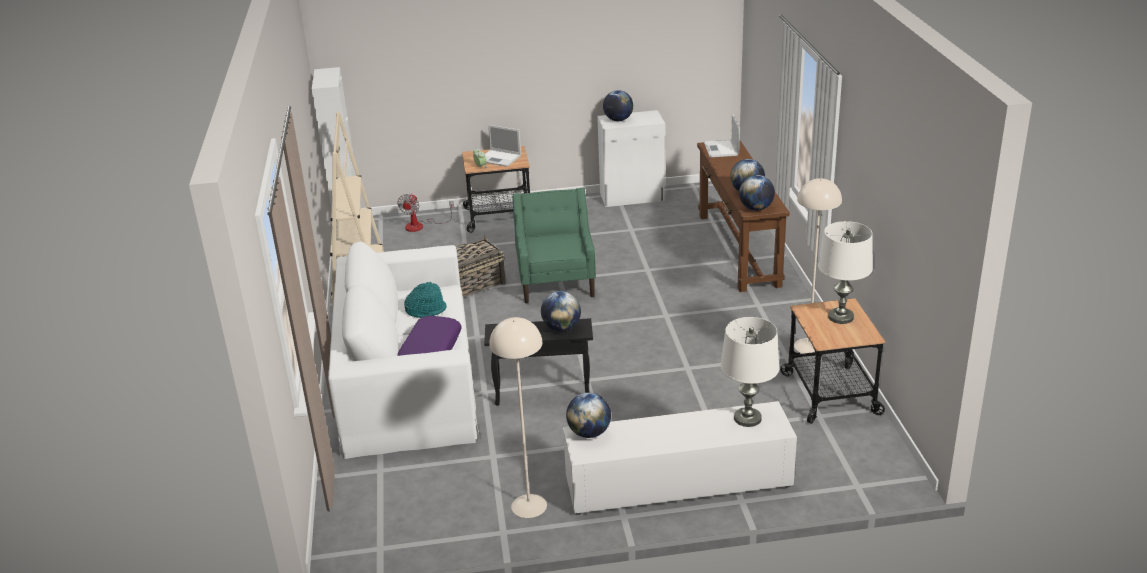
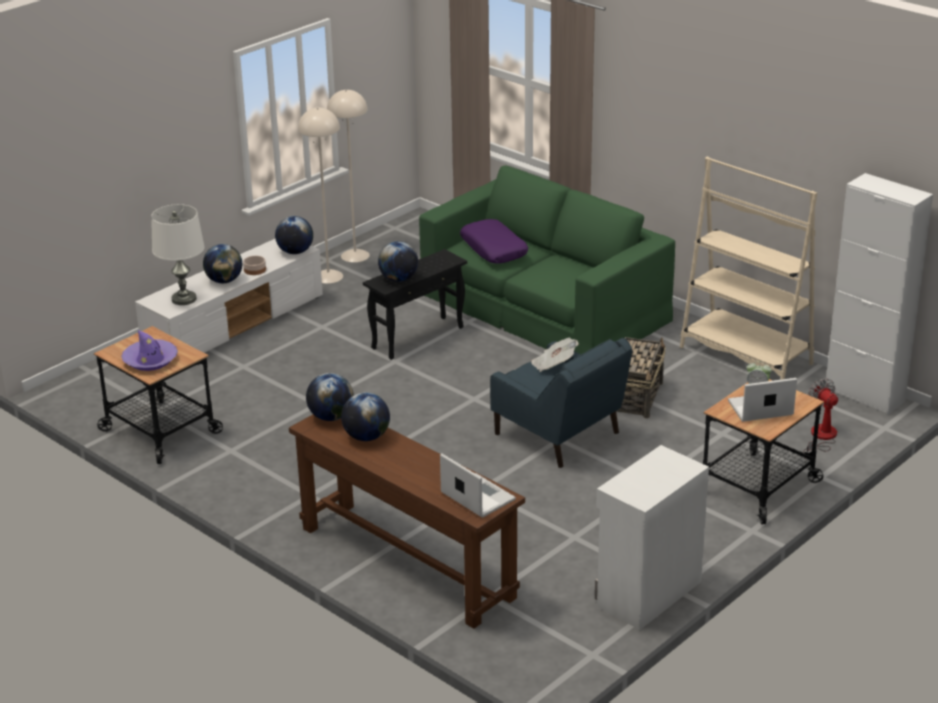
camera: 140 degrees right, 0 degrees up
(407, 380) = (545, 306): white sofa -> green sofa
(426, 310) = (551, 271): turquoise hat -> none
(538, 251) = (554, 365): none -> newspaper
(556, 281) = (559, 435): green armchair -> blue armchair
(618, 120) = (667, 469): globe -> globe (224, 281)
(650, 427) = (254, 270): none -> bowl
(809, 346) = (215, 470): beige floor lamp -> beige floor lamp (354, 255)
(840, 317) = (150, 360): white table lamp -> purple hat

